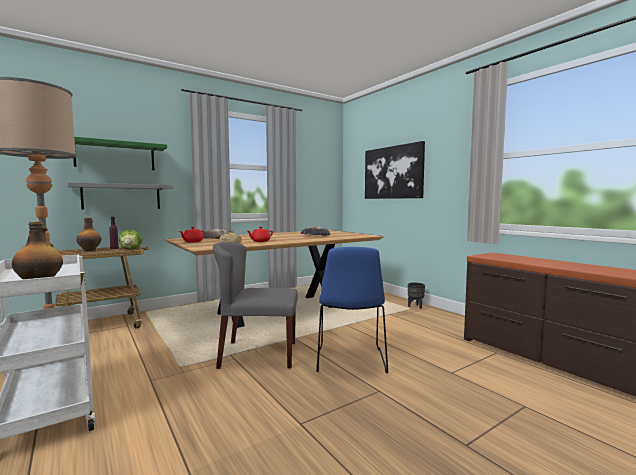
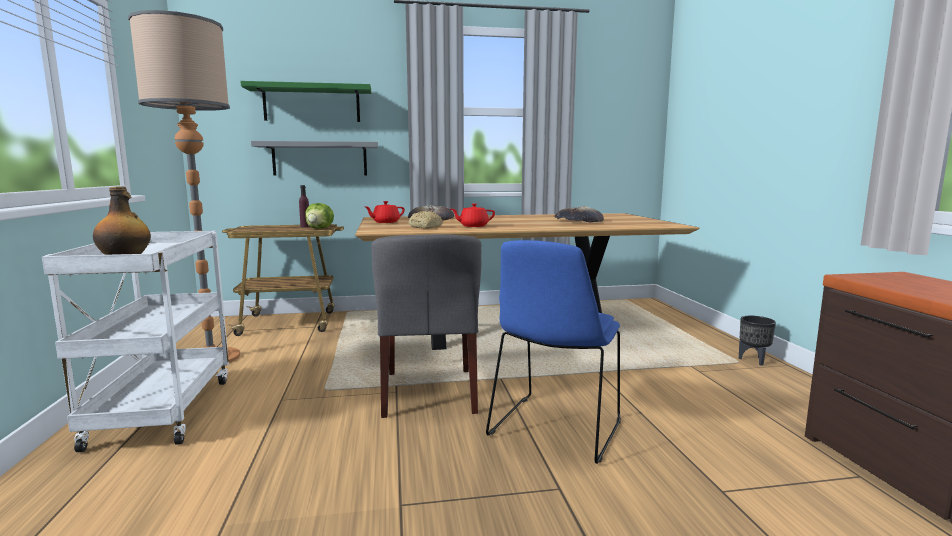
camera: 25 degrees right, 5 degrees up
(90, 250) = (276, 228): bottle -> none
(258, 354) = (430, 392): grey chair -> grey chair turned 120 degrees counterclockwise
(393, 172) = (743, 110): picture -> none

